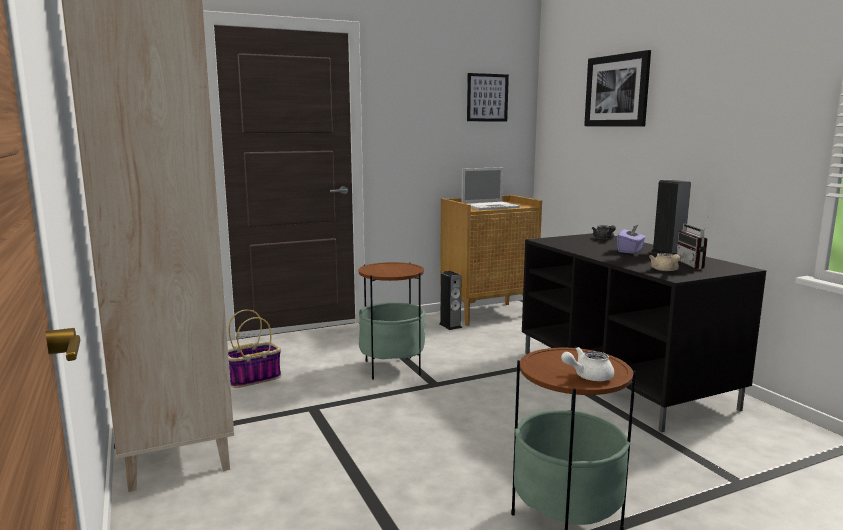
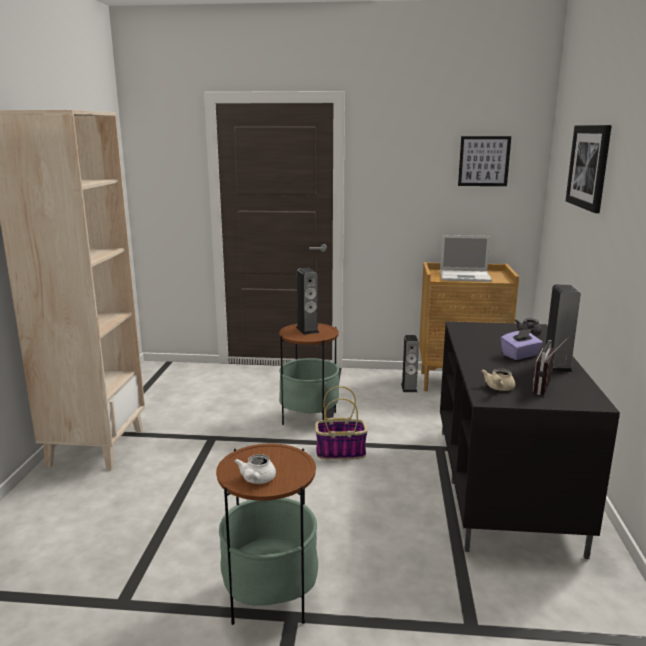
camera: 30 degrees right, 5 degrees up
(254, 378) = (203, 401): basket -> basket (341, 452)
(386, 268) = (307, 330): none -> speaker
(588, 376) = (256, 480): white teapot -> white teapot turned 90 degrees counterclockwise

